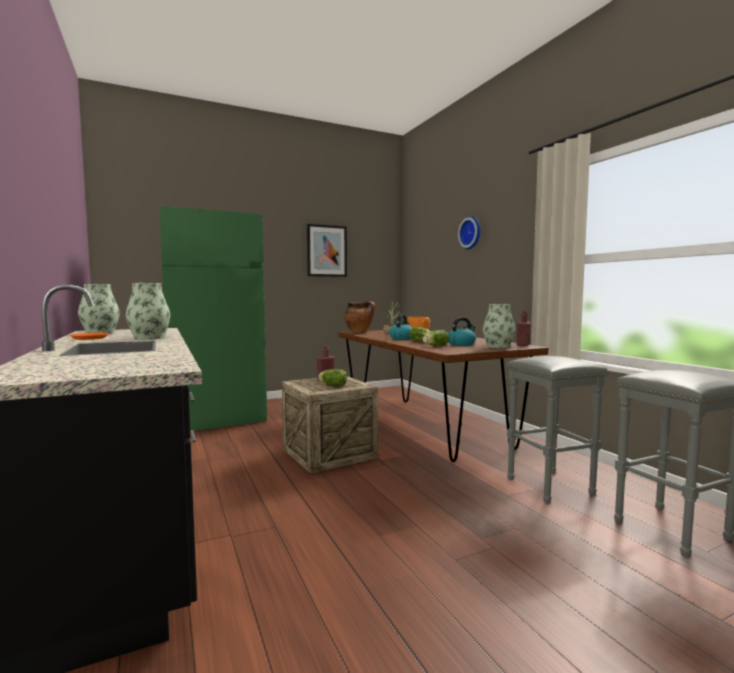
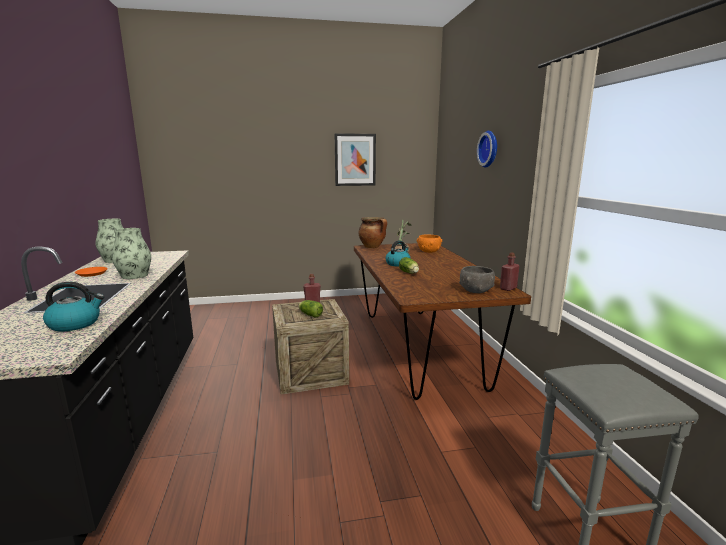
camera: 15 degrees right, 10 degrees up
(216, 415) = (246, 314): green fridge -> none
(434, 346) = (411, 283): lettuce -> none
(461, 344) = (444, 281): kettle -> kettle (75, 324)
(498, 346) = (476, 291): vase -> grey bowl
(549, 486) = (492, 448): grey stool -> none

